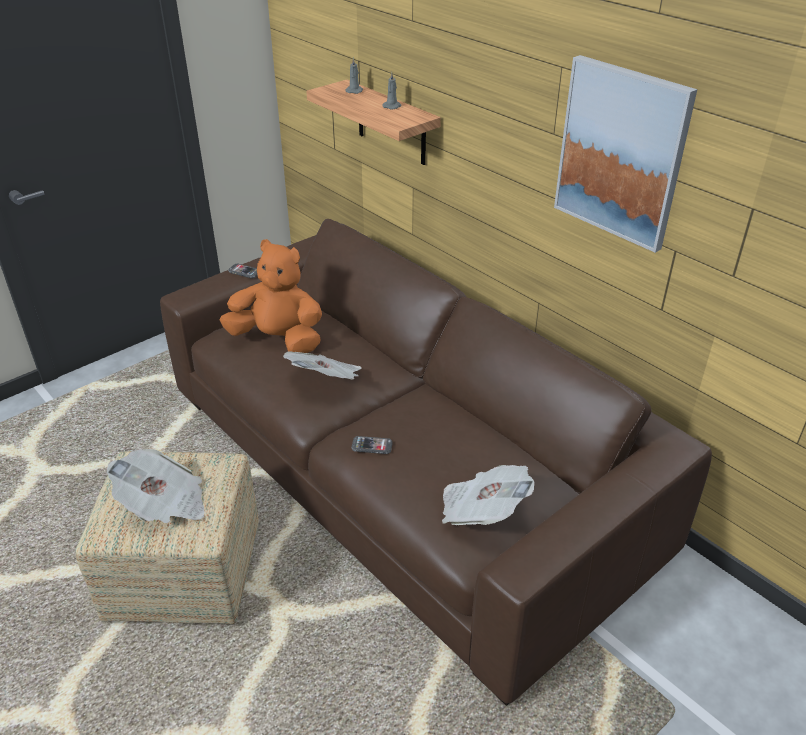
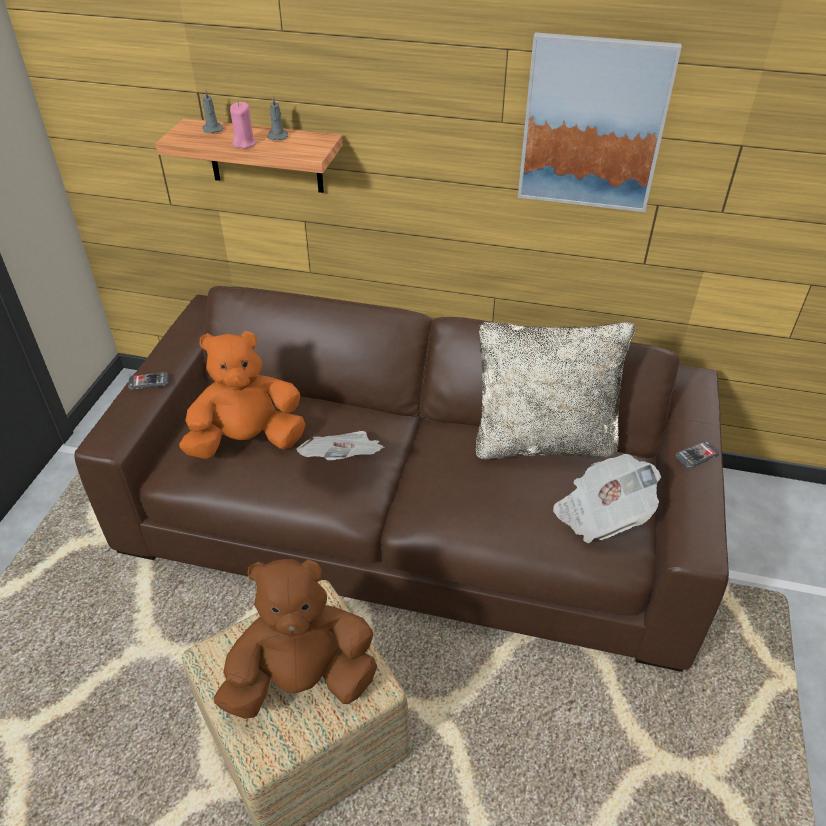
camera: 35 degrees left, 5 degrees up
(164, 504) = (302, 680): newspaper -> brown plush toy
(362, 105) = (244, 143): none -> pink candle
(372, 446) = (452, 504): phone -> phone (696, 455)
(494, 441) = (544, 445): none -> beige pillow

